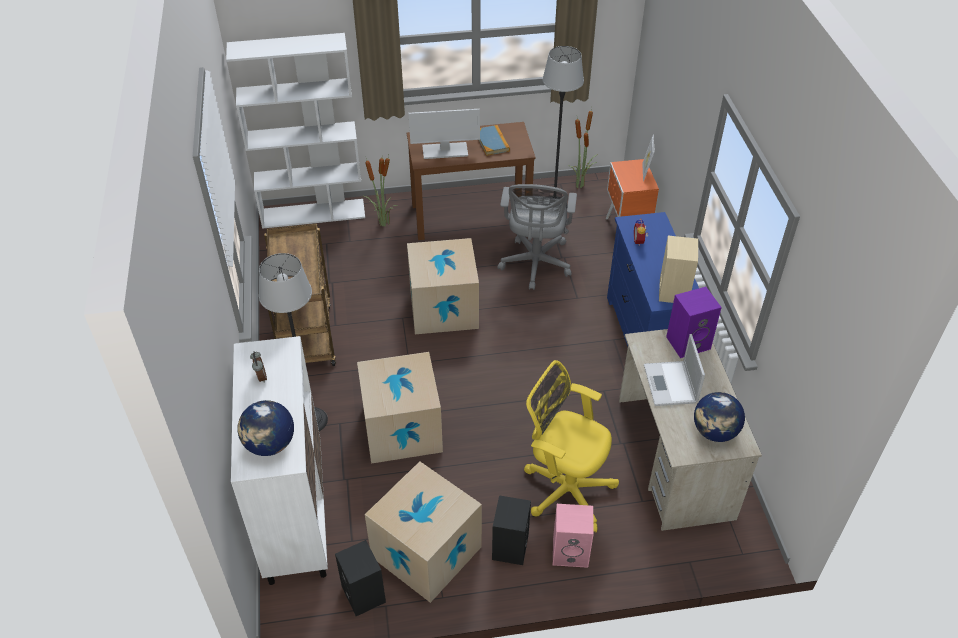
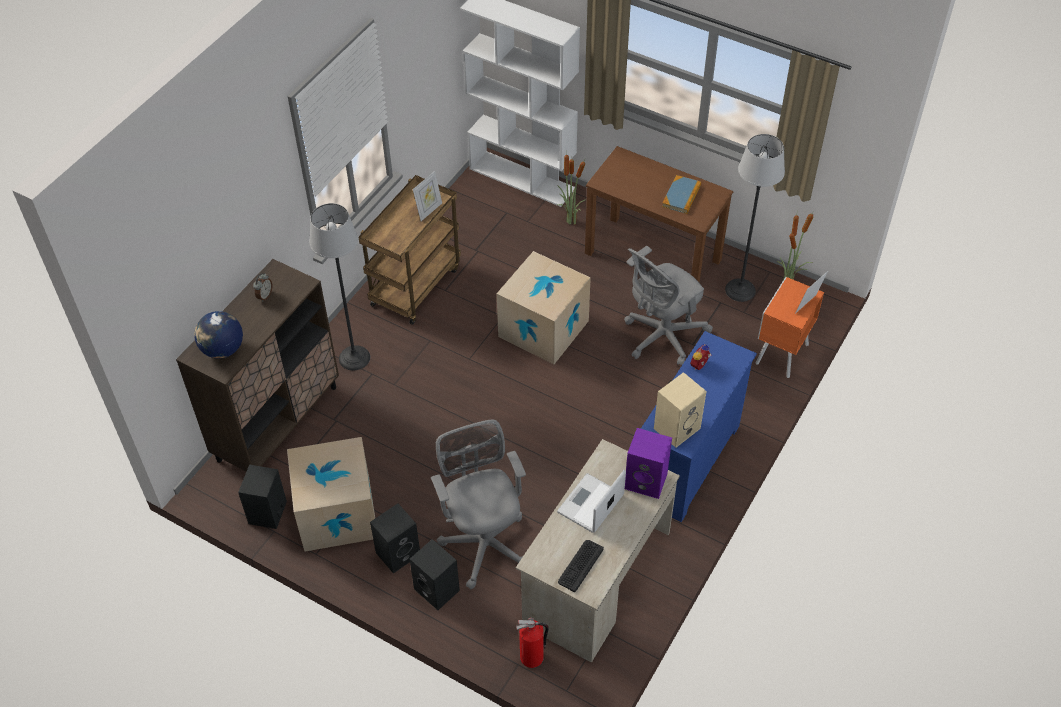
camera: 40 degrees right, 5 degrees up
(295, 514) = (278, 422): white cabinet -> brown cabinet
(304, 250) = (429, 210): none -> picture frame
(402, 429) = (411, 409): cardboard box -> none
(444, 151) = (630, 182): monitor -> none
(565, 488) = (484, 540): yellow office chair -> grey office chair
(571, 551) = (438, 590): pink speaker -> black speaker
(693, 548) = (532, 657): none -> fire extinguisher
(714, 432) = (580, 565): globe -> keyboard

